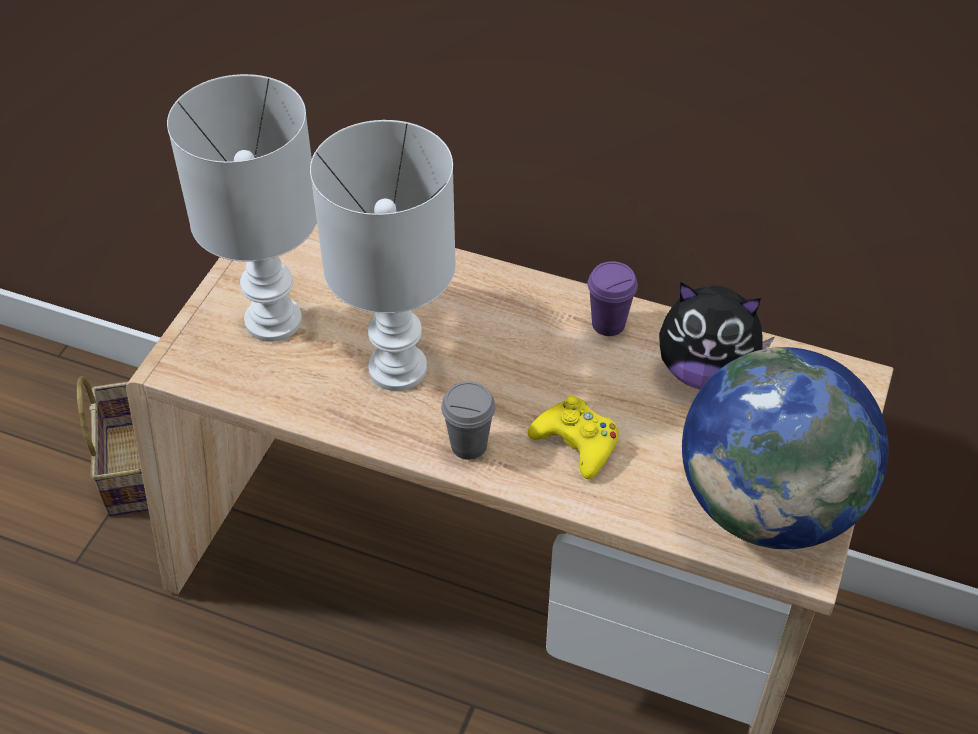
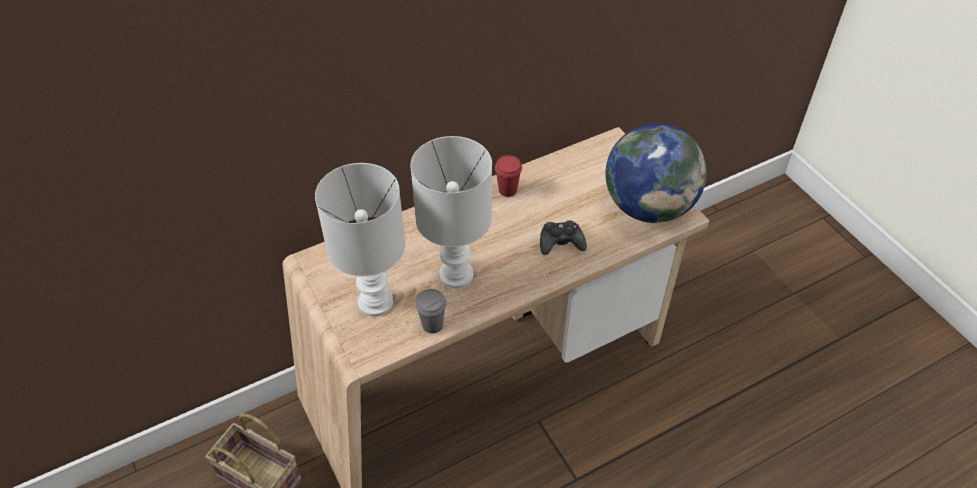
camera: 50 degrees left, 0 degrees up
(469, 445) = (526, 278): grey cup -> grey cup (432, 325)
(577, 443) = (561, 242): yellow game controller -> black game controller
(608, 324) = (507, 190): purple cup -> red cup
(705, 372) = (565, 179): plush toy -> none

